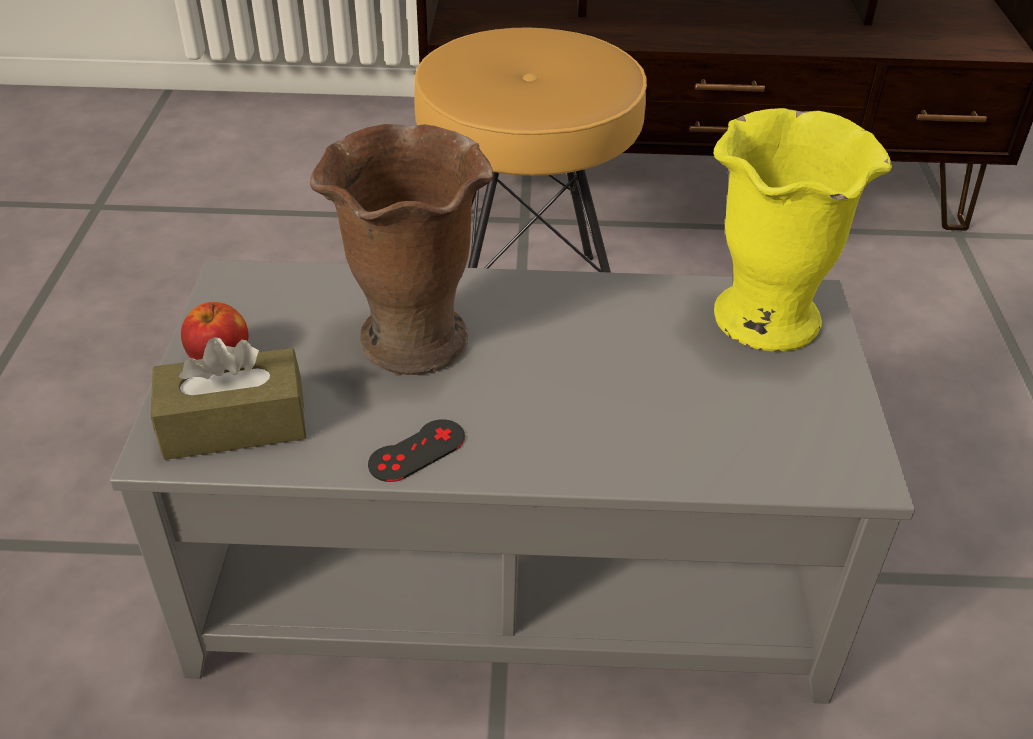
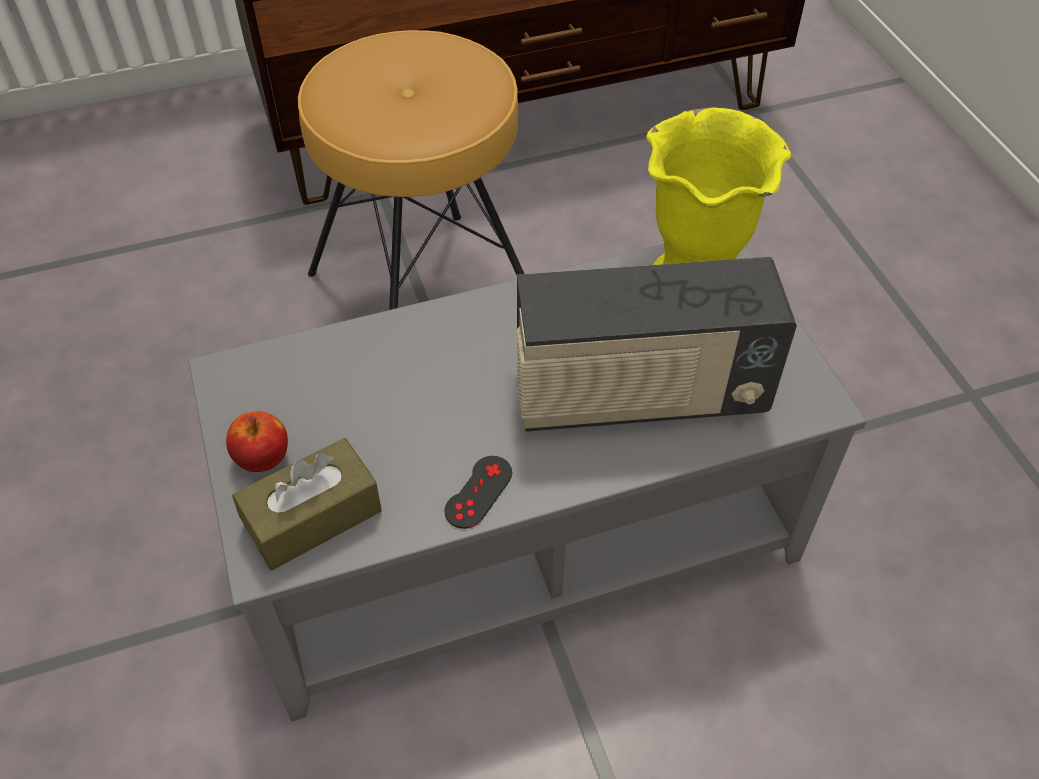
camera: 20 degrees left, 10 degrees up
(414, 339) = (421, 386): brown vase -> none
(644, 410) = (639, 397): none -> radio

